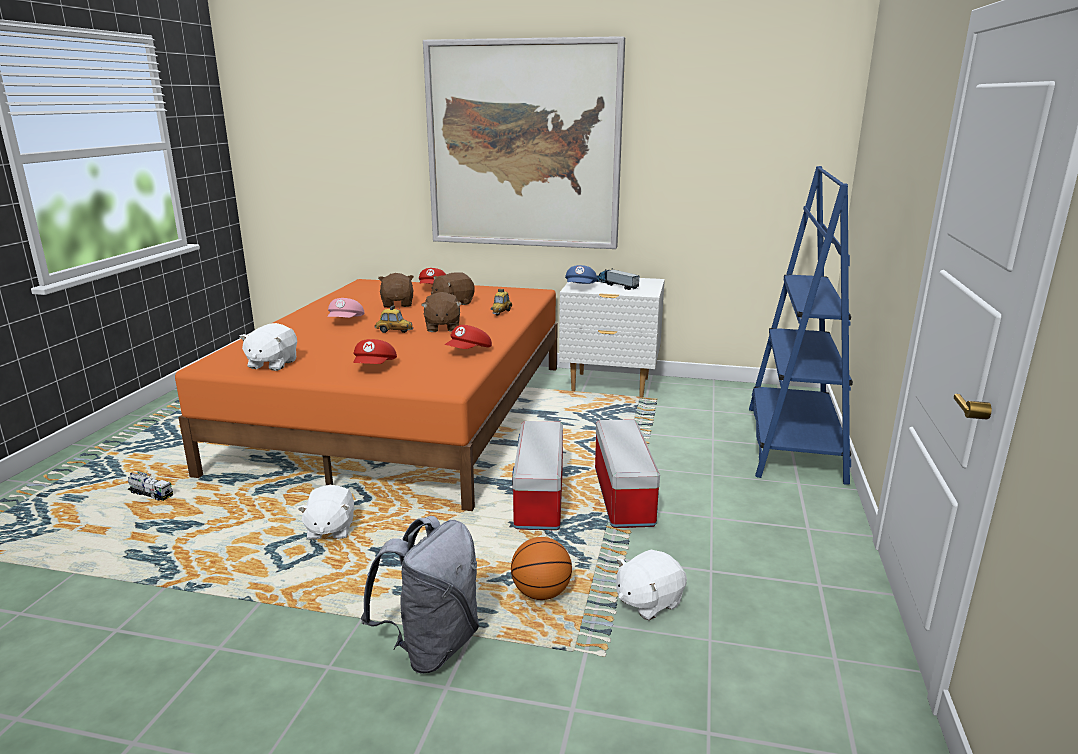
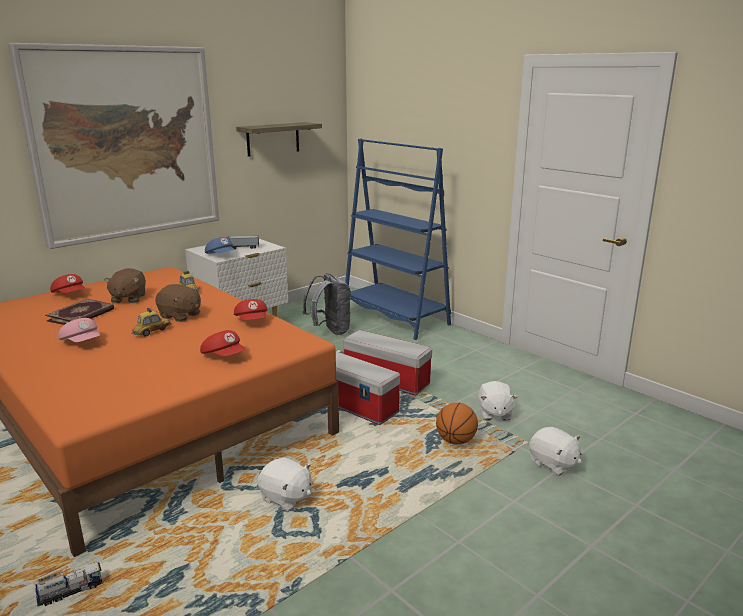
camera: 55 degrees left, 0 degrees up
(272, 364) = (135, 392): white plush toy -> white plush toy (553, 464)
(398, 304) = (82, 315): brown plush toy -> book
(431, 646) = (472, 495): grey backpack -> grey backpack (330, 331)
(717, 158) = (273, 139): none -> shelf

